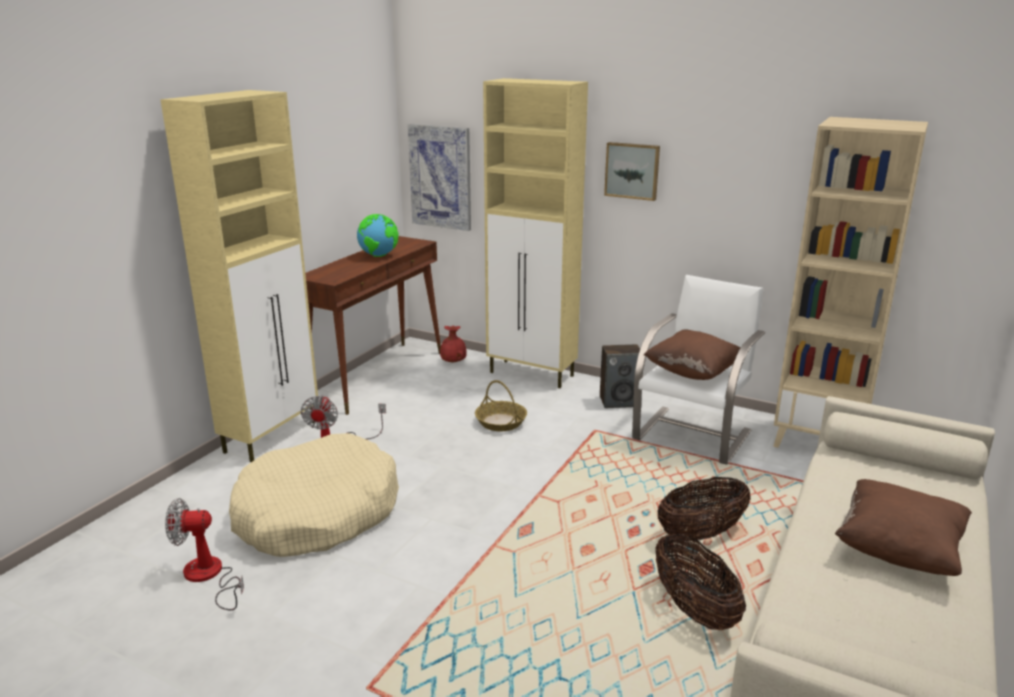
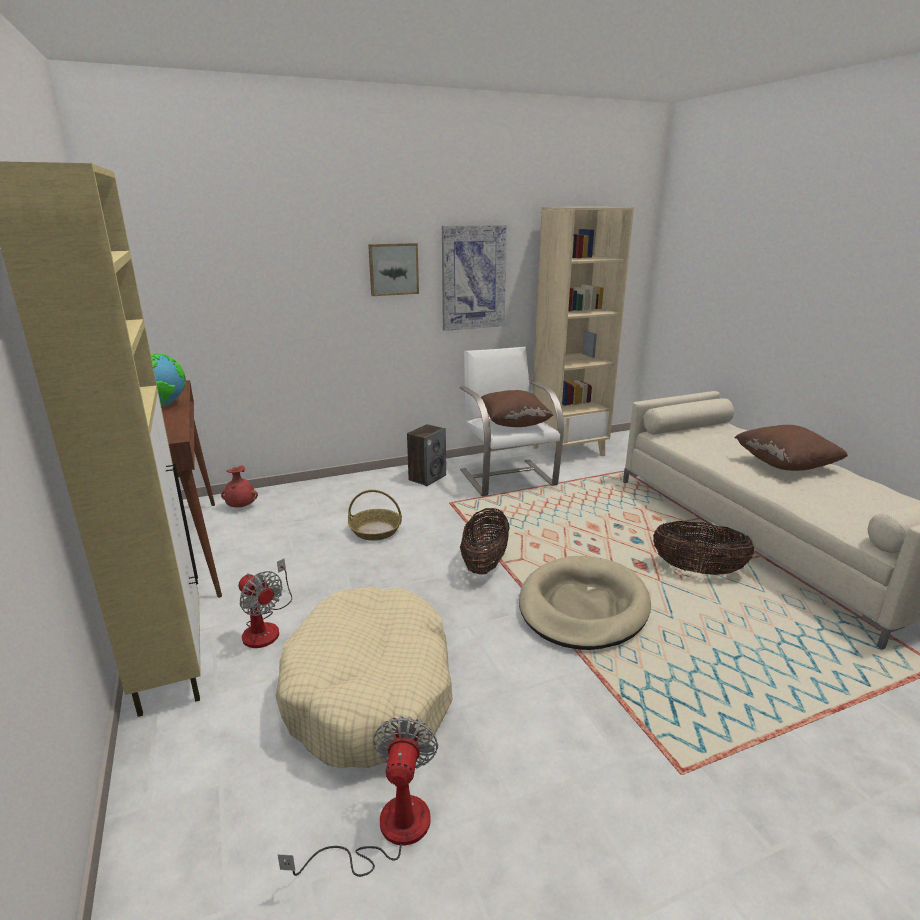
camera: 50 degrees left, 0 degrees up
(209, 577) = (387, 831): fan -> fan turned 150 degrees clockwise
(441, 177) = (170, 306): picture -> picture (473, 278)
(529, 561) = (583, 607): none -> beige dog bed
(532, 374) = (330, 487): beige cabinet -> none
(701, 533) = (620, 529): basket -> basket (484, 563)

